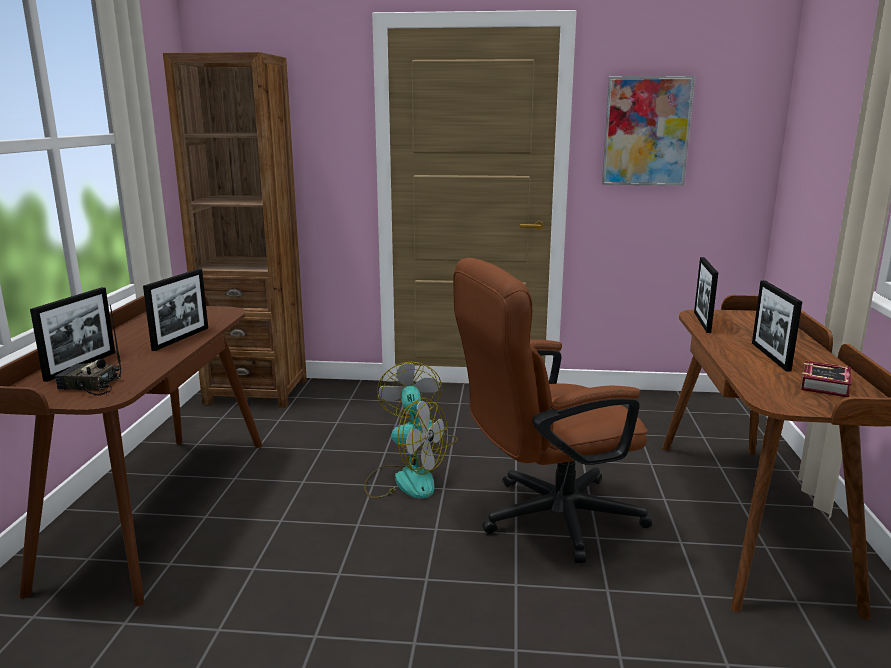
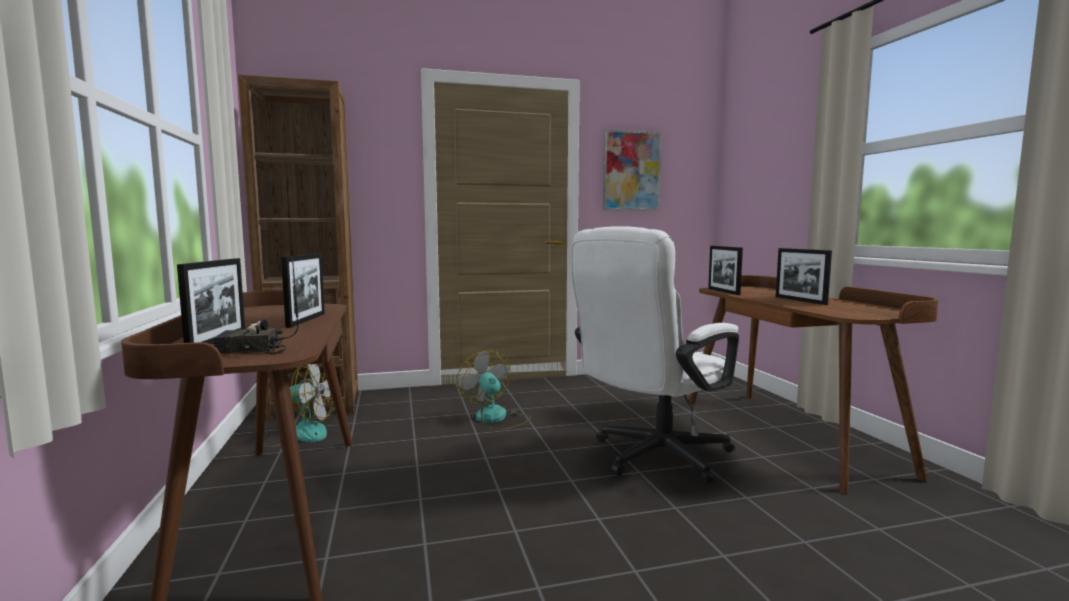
camera: 20 degrees left, 10 degrees down
(404, 481) = (512, 450): fan -> fan (299, 433)
(546, 518) = (652, 458): brown office chair -> white office chair
(826, 384) = (861, 307): book -> none

